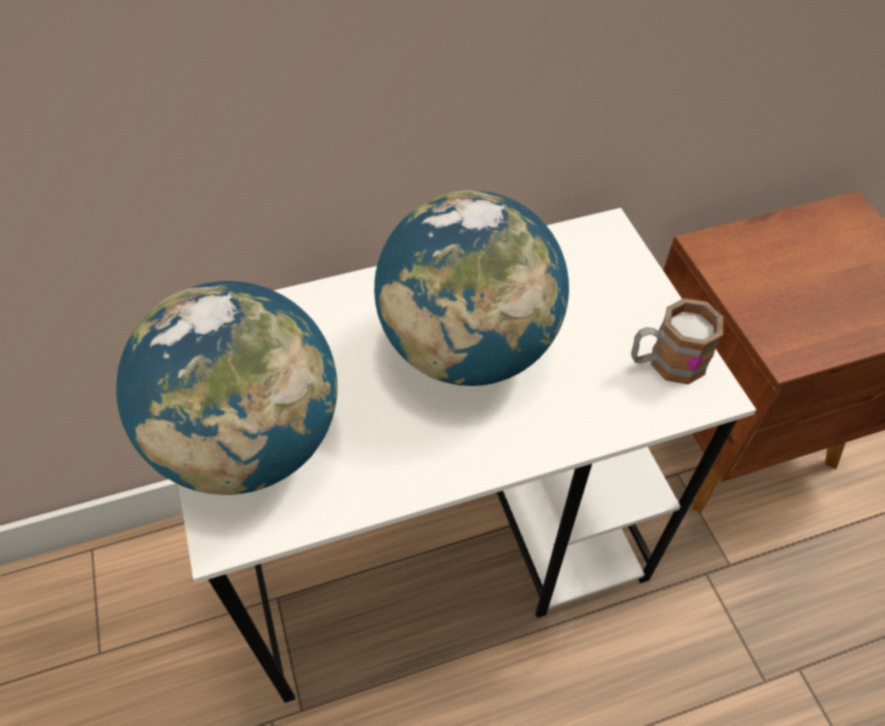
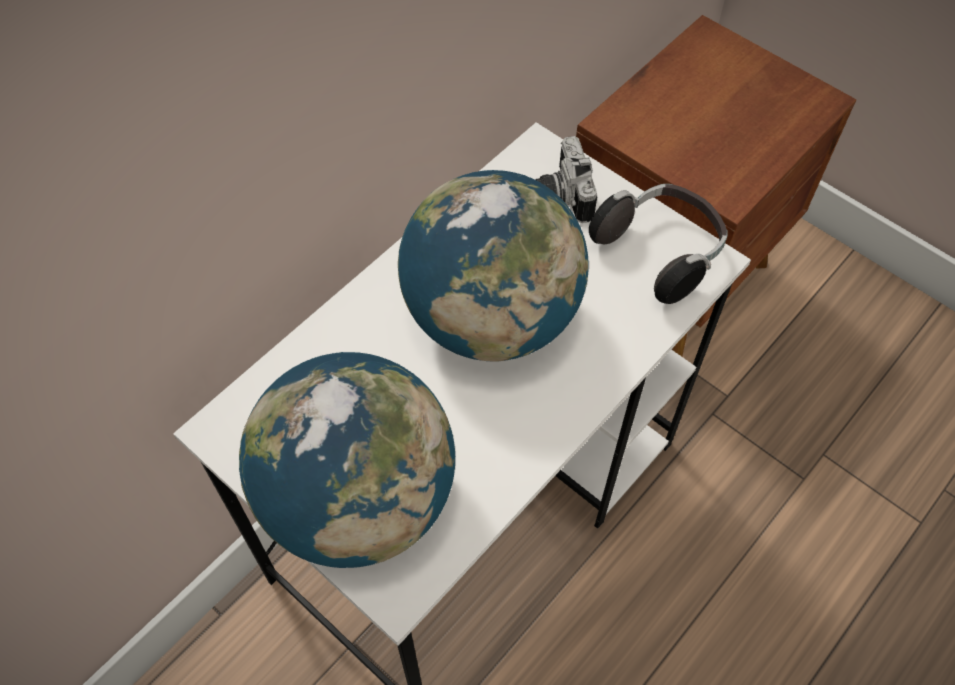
camera: 30 degrees left, 5 degrees up
(602, 274) = (560, 195): none -> camera
(666, 363) = (660, 252): mug -> headphones

